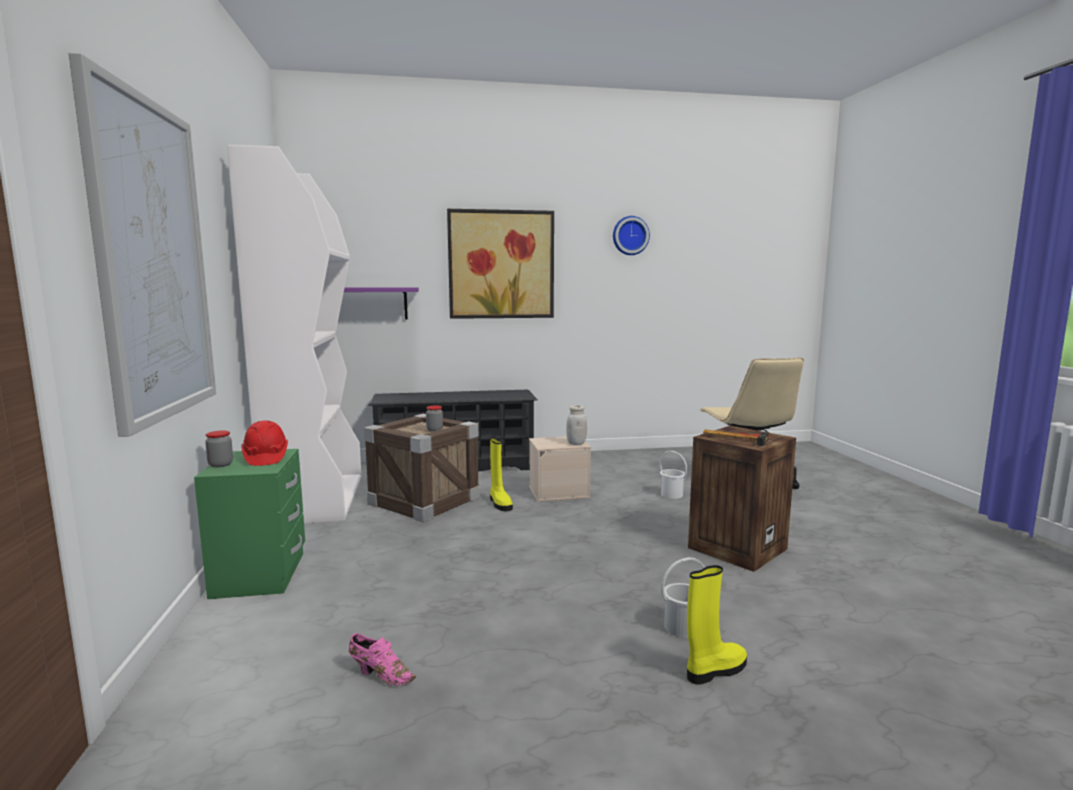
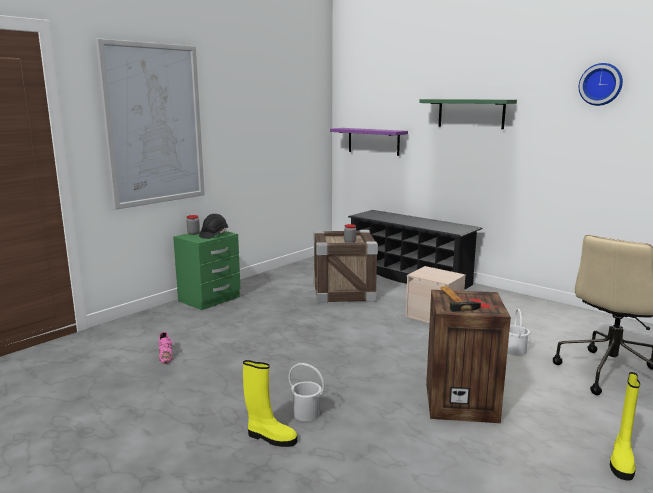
camera: 50 degrees right, 5 degrees up
(265, 458) = (214, 235): red hard hat -> black hard hat
(315, 499) = (298, 272): white bookcase -> none
(499, 503) = (379, 309): yellow boot -> yellow boot (621, 461)
(501, 264) = (471, 113): picture -> green shelf
(576, 443) = (444, 279): white jar -> none

